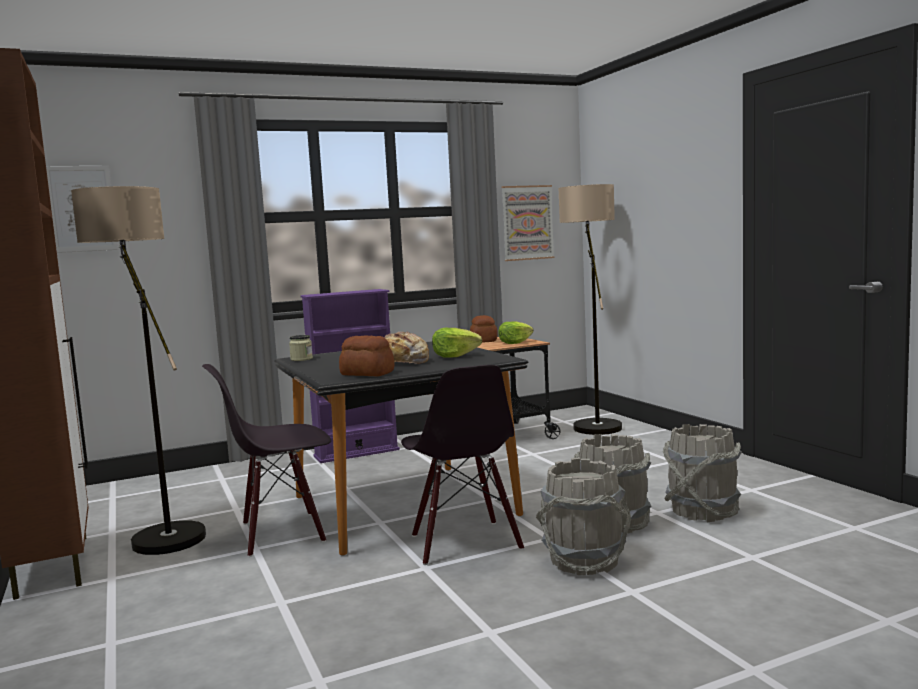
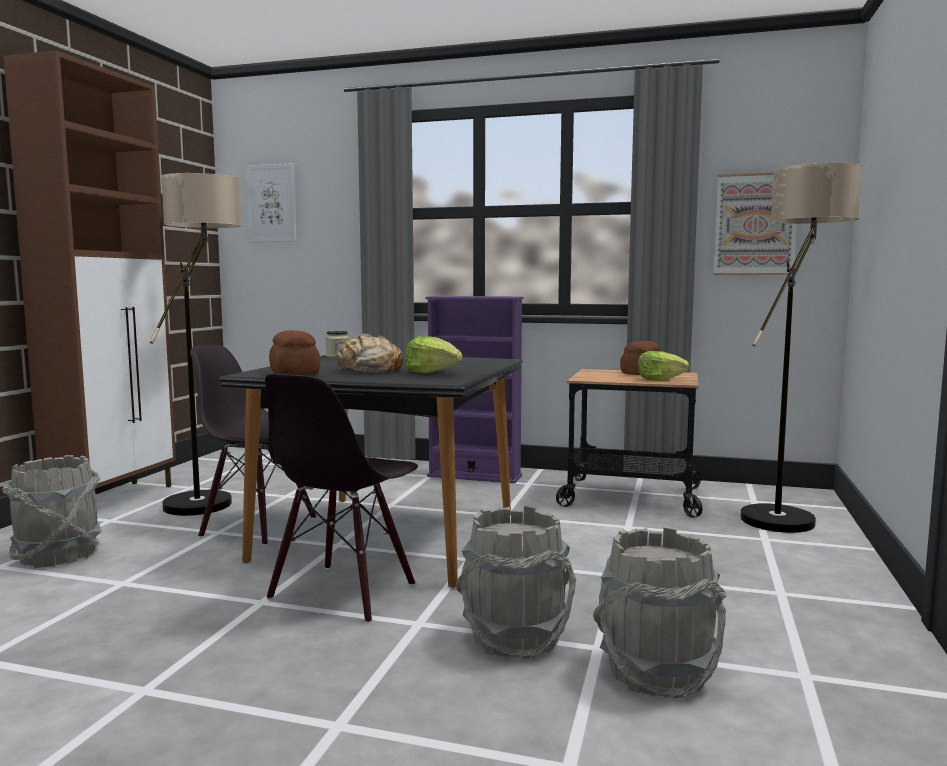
camera: 40 degrees right, 0 degrees up
(584, 561) = (384, 664): grey bucket -> grey bucket (58, 556)

